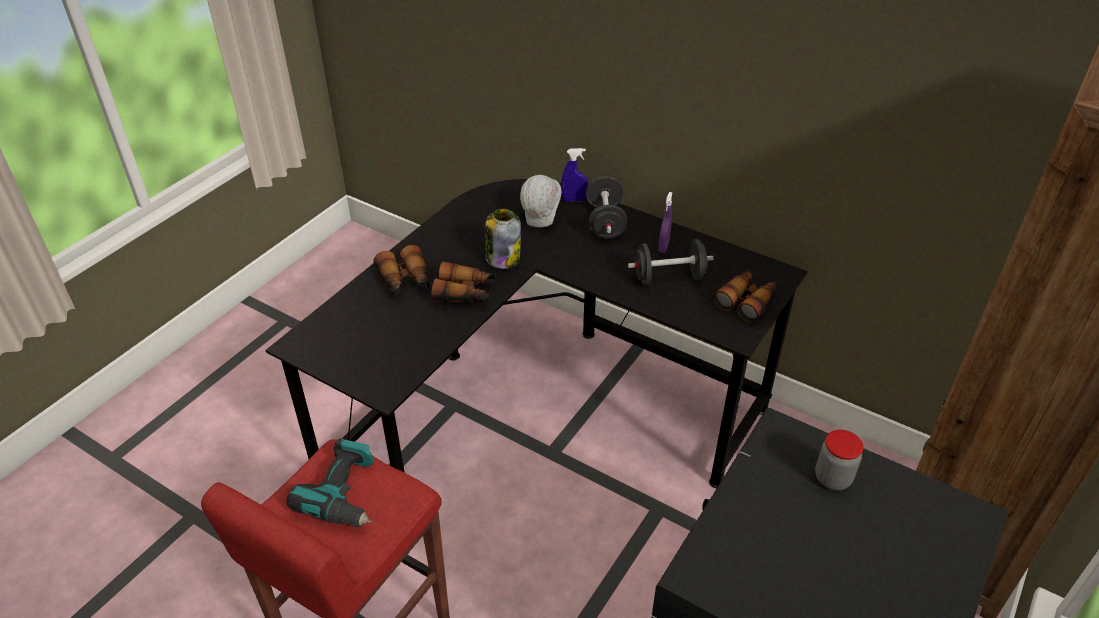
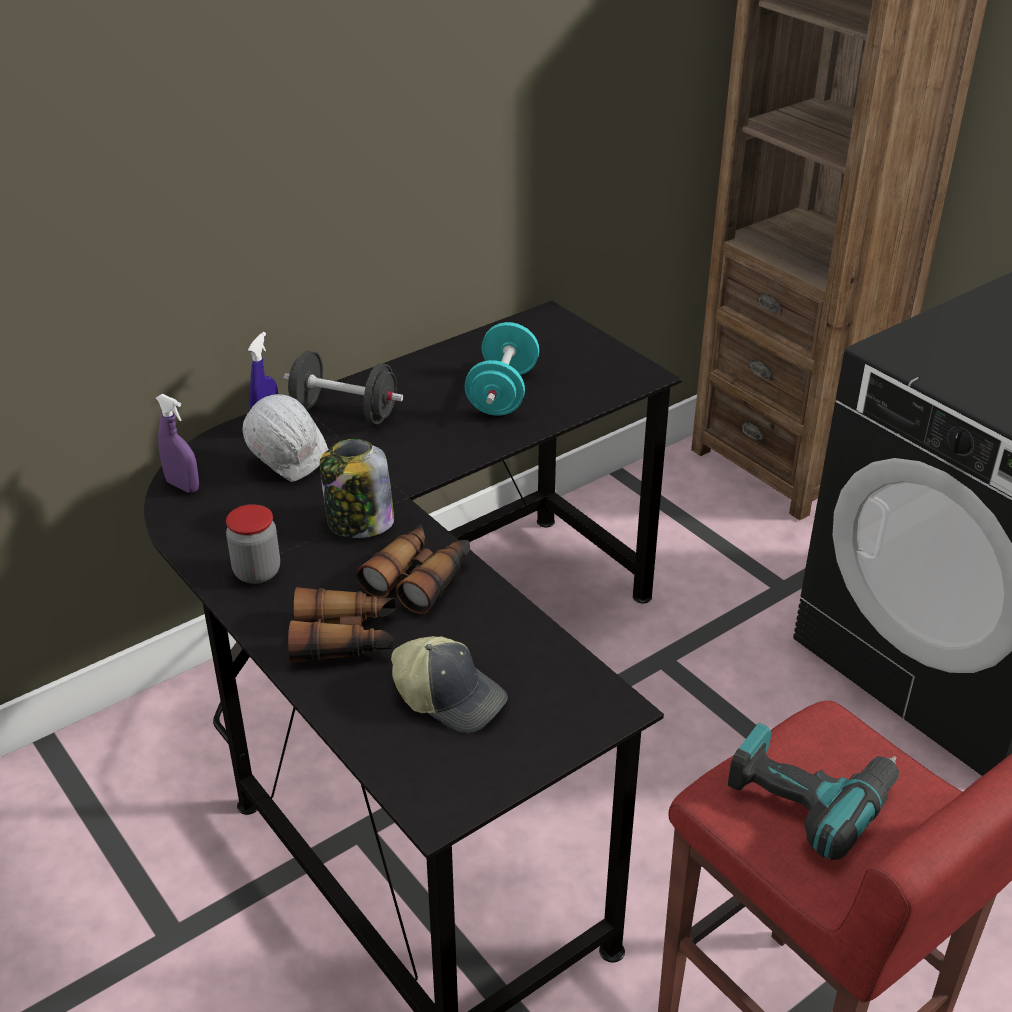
camera: 70 degrees left, 5 degrees down
(374, 329) = (450, 697): none -> cap
(663, 247) = (436, 381): purple spray bottle -> purple spray bottle (183, 486)
(669, 277) = (502, 393): black dumbbell -> turquoise dumbbell
(747, 301) = (583, 352): binoculars -> none
(832, 478) = (961, 340): jar -> jar (257, 572)

